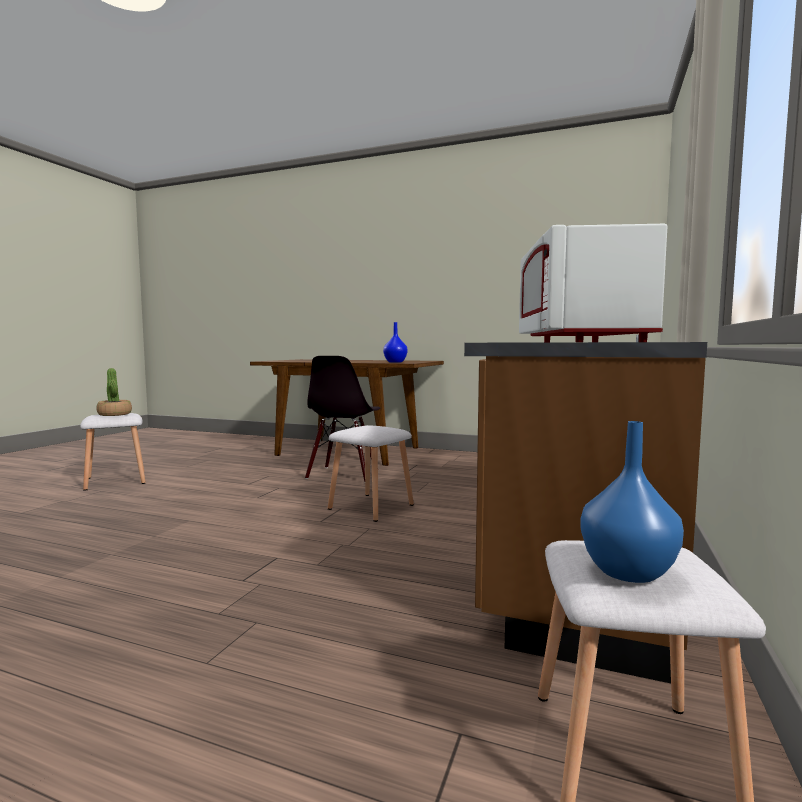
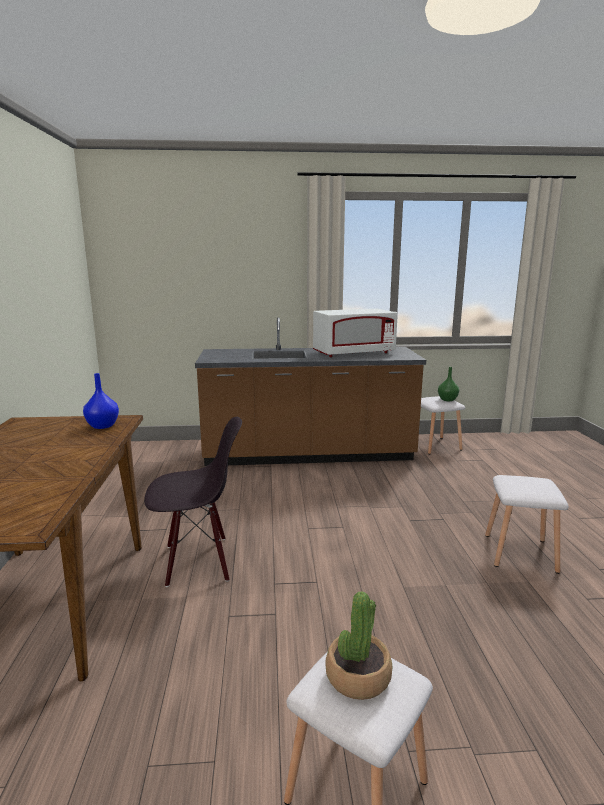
camera: 115 degrees left, 10 degrees up
(369, 507) = (295, 518): white stool -> white stool (521, 553)
(629, 572) = (448, 399): blue vase -> green vase

